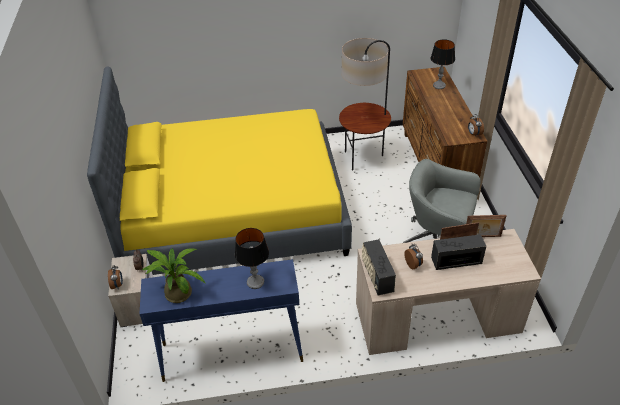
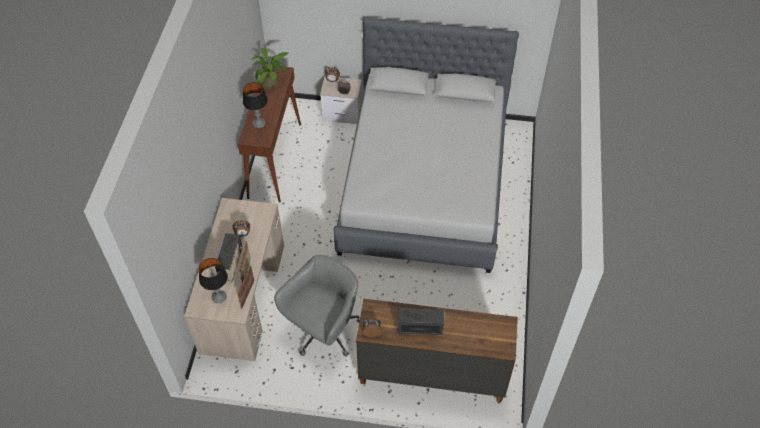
camera: 105 degrees right, 10 degrees up
(231, 353) = (275, 159): blue console table -> brown console table
(233, 212) = (424, 184): yellow bed -> grey bed
(363, 158) = (471, 309): floor lamp -> none
(377, 276) = (243, 207): radio -> radio (420, 328)
(439, 85) = (474, 337): table lamp -> table lamp (219, 297)

